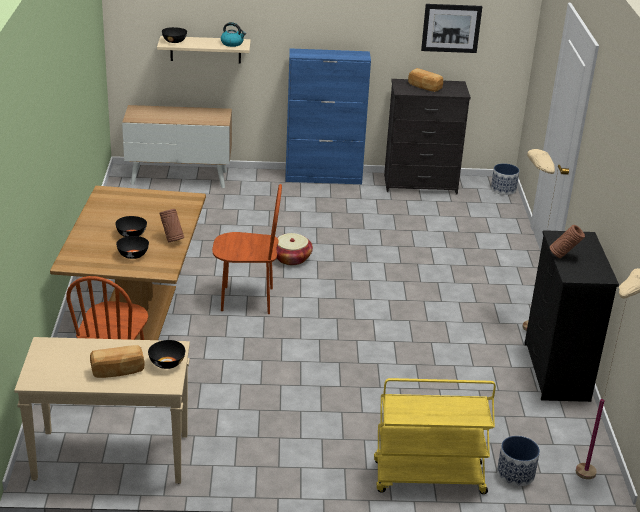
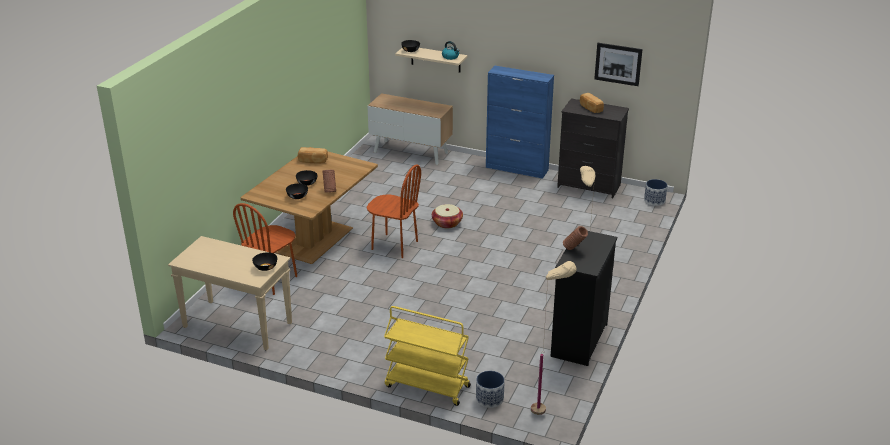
camera: 25 degrees right, 0 degrees up
(118, 371) = (233, 266): bread -> bread (313, 161)

